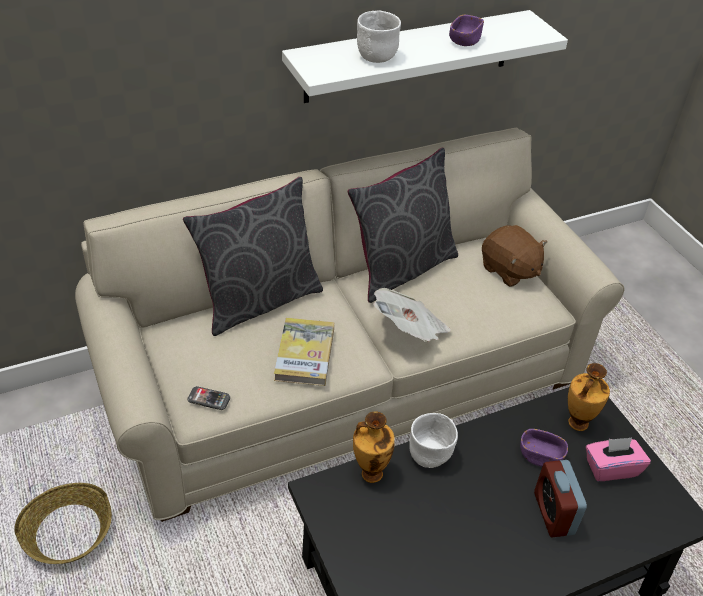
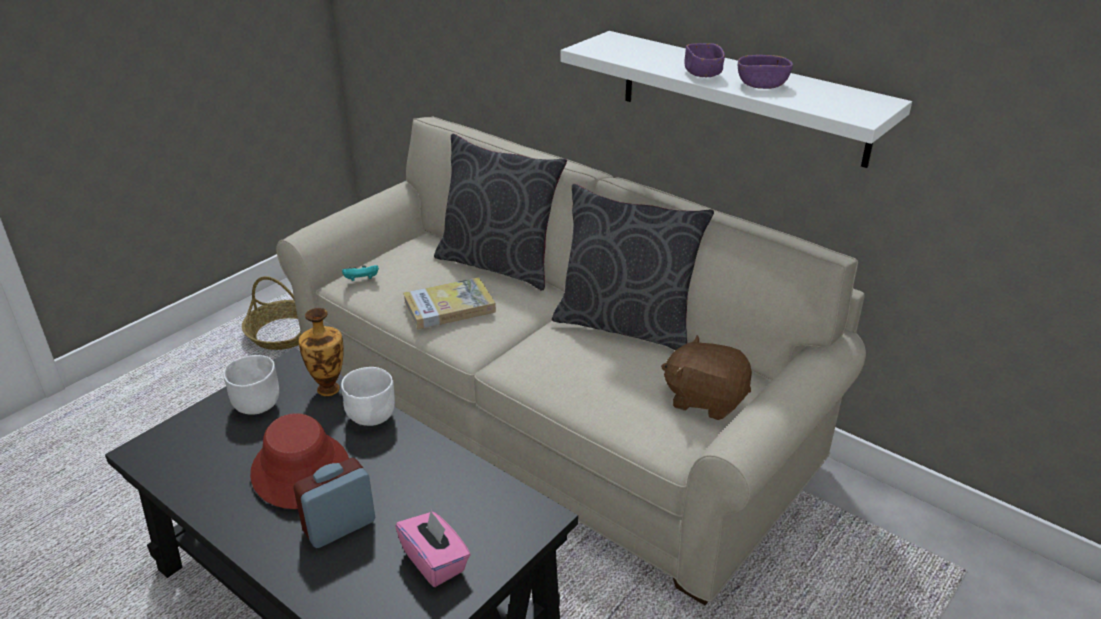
camera: 65 degrees right, 10 degrees down
(209, 399) = (361, 280): phone -> turquoise game controller
(375, 57) = (655, 59): white bowl -> white bowl (257, 405)
(410, 330) = (535, 356): newspaper -> none
(475, 522) = (300, 470): none -> red hat
(509, 270) = (705, 399): brown plush toy -> brown plush toy turned 90 degrees clockwise
(540, 456) = (418, 496): purple bowl -> purple bowl (703, 73)
(577, 423) = (489, 516): vase -> none

